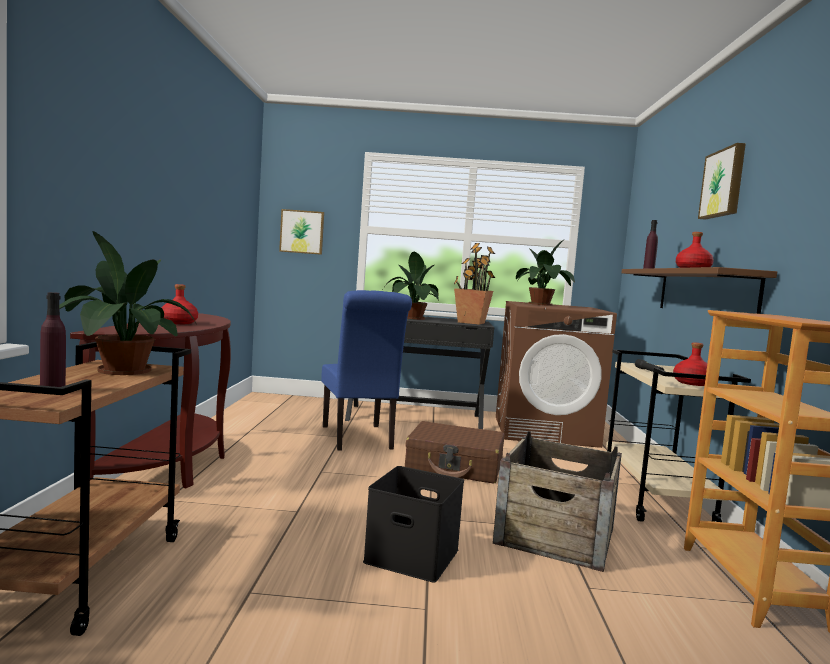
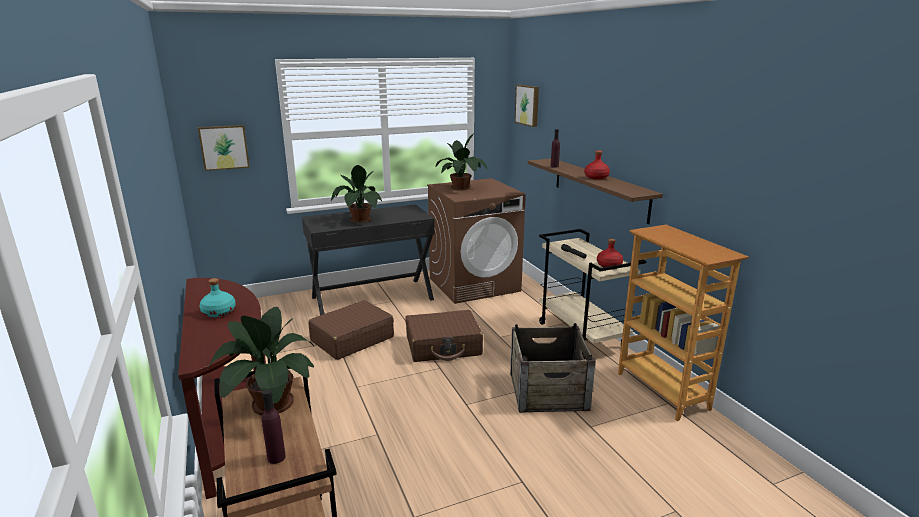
camera: 25 degrees left, 15 degrees up
(179, 323) = (219, 312): red bottle -> turquoise bottle
(358, 439) = (352, 339): blue chair -> brown suitcase
(414, 555) = (483, 442): black storage box -> none
(471, 322) = (409, 213): potted plant -> none
(724, 183) = (612, 112): picture -> picture (528, 105)

